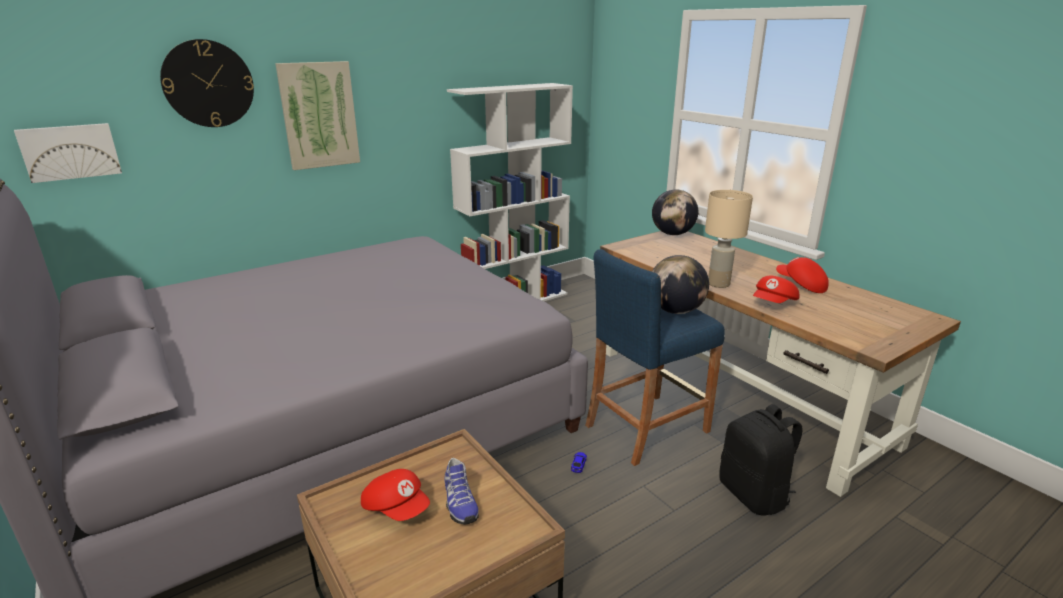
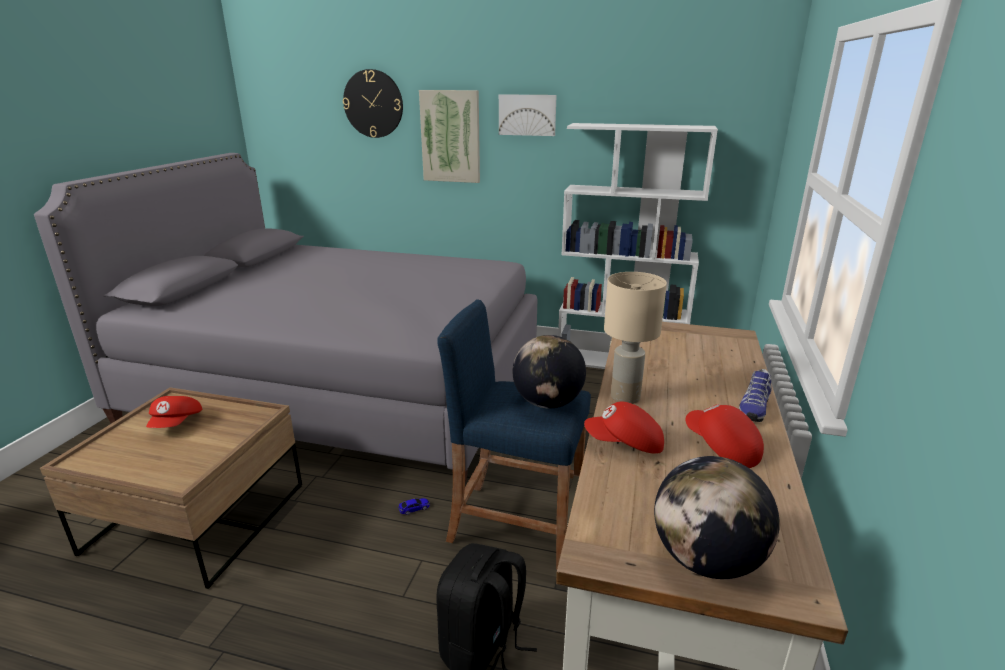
camera: 50 degrees right, 0 degrees up
(70, 151) = (293, 144): picture -> picture (527, 115)
(459, 503) = (195, 443): shoe -> shoe (753, 408)
(672, 234) = (728, 335): globe -> globe (706, 560)
(800, 285) = (721, 448): red cap -> red cap turned 45 degrees counterclockwise

